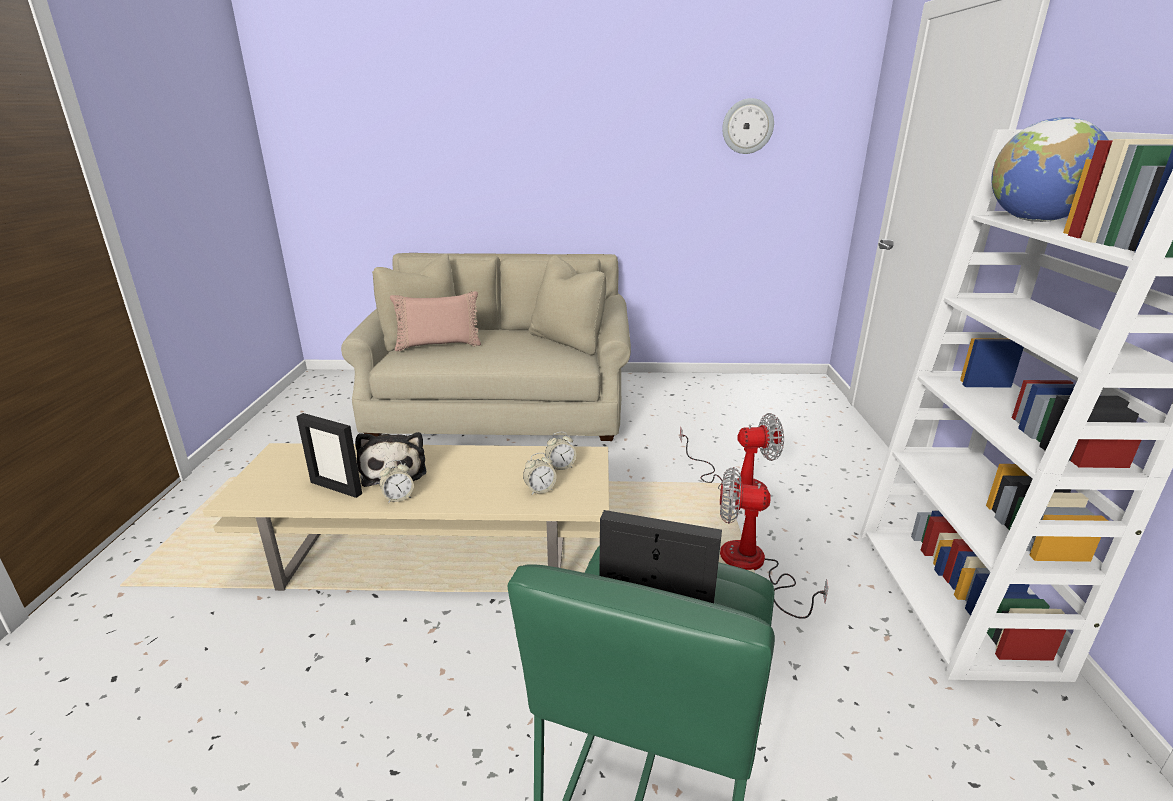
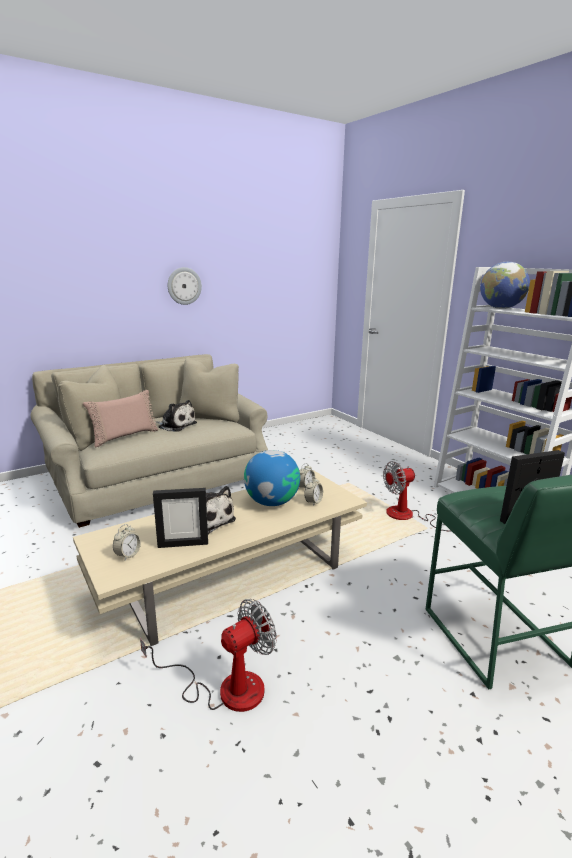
camera: 35 degrees left, 5 degrees down
(398, 498) = (236, 534): alarm clock -> alarm clock (128, 555)
(493, 472) = (272, 502): none -> globe
(509, 343) = (176, 425): none -> plush toy
(735, 484) = (355, 481): fan -> fan (225, 688)
(747, 126) = (278, 265): wall clock -> wall clock (184, 286)

